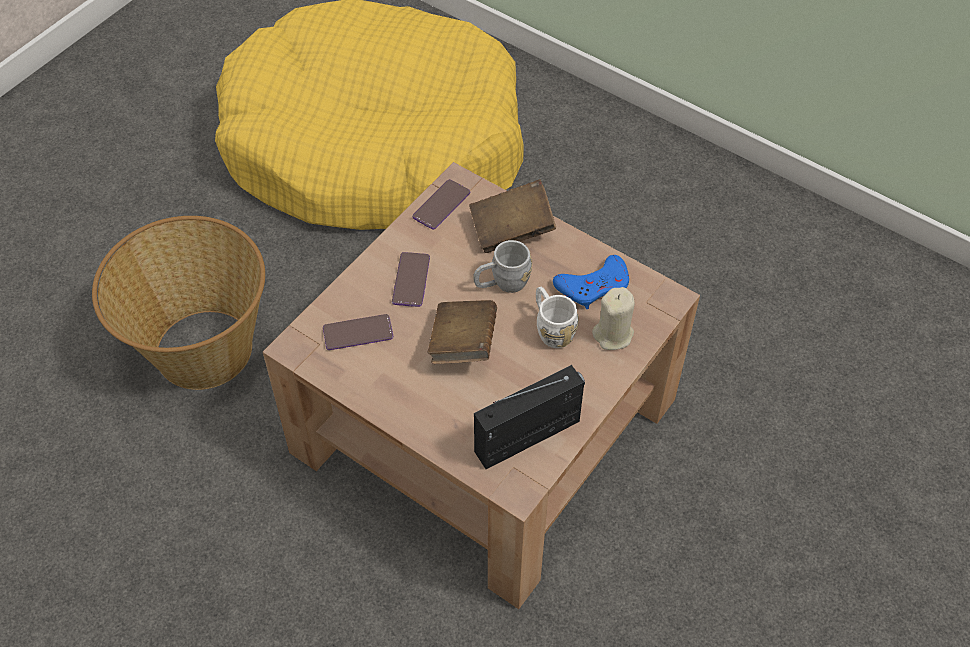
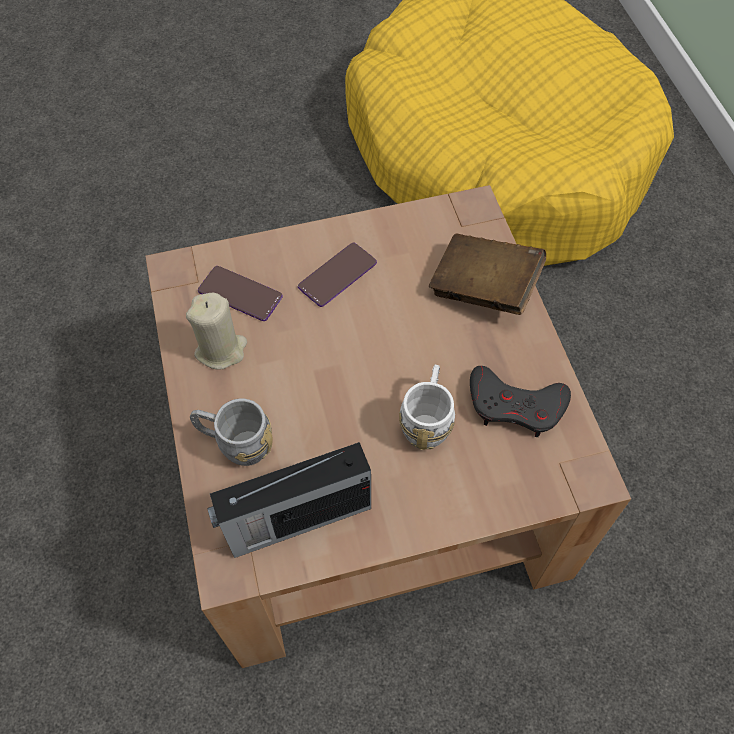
camera: 40 degrees right, 5 degrees up
(202, 349) = (205, 239): basket -> none
(441, 205) = (437, 220): phone -> none
(463, 344) = (324, 373): brown book -> none
(502, 283) = (422, 337): grey mug -> grey mug (235, 444)
(529, 436) = (296, 520): radio -> radio turned 150 degrees clockwise
(594, 286) = (516, 405): blue game controller -> grey game controller
(613, 334) = (487, 473): beige candle -> beige candle (221, 349)

